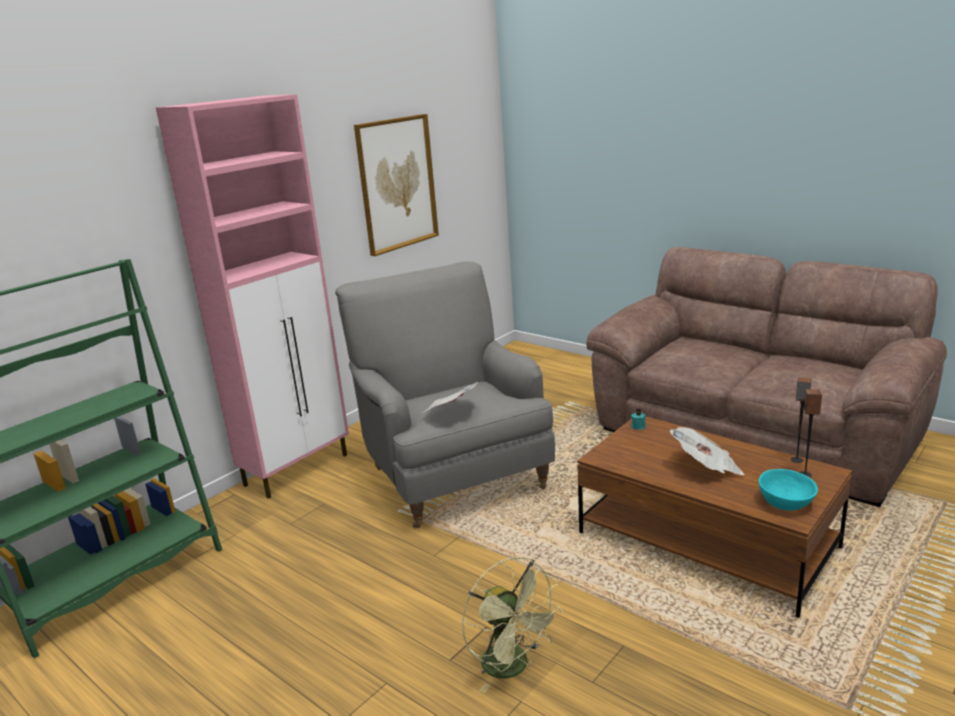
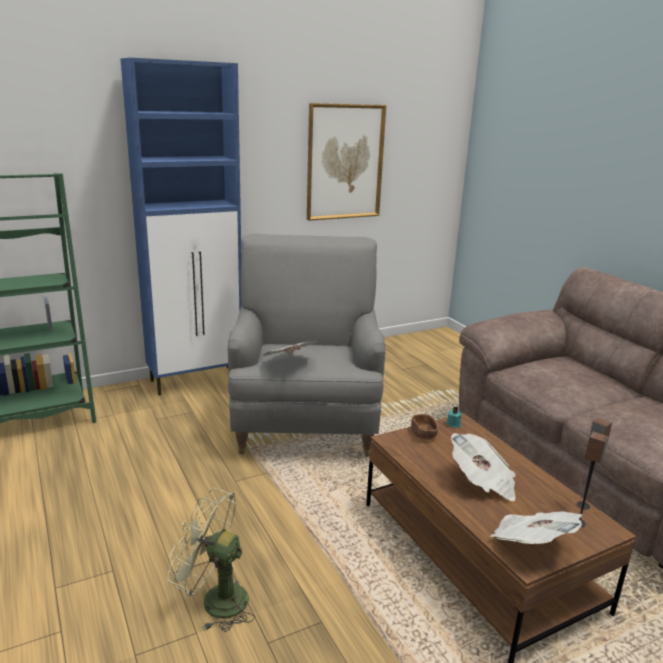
camera: 20 degrees right, 0 degrees up
(298, 469) = (197, 380): pink cabinet -> blue cabinet
(513, 667) = (215, 600): green fan -> green fan turned 120 degrees clockwise
(621, 444) = (423, 434): none -> brown bowl
(784, 503) = (530, 543): turquoise bowl -> newspaper

